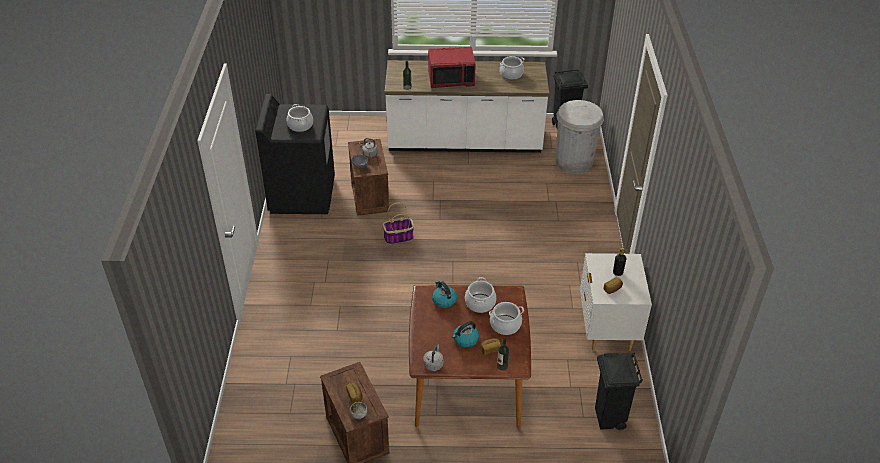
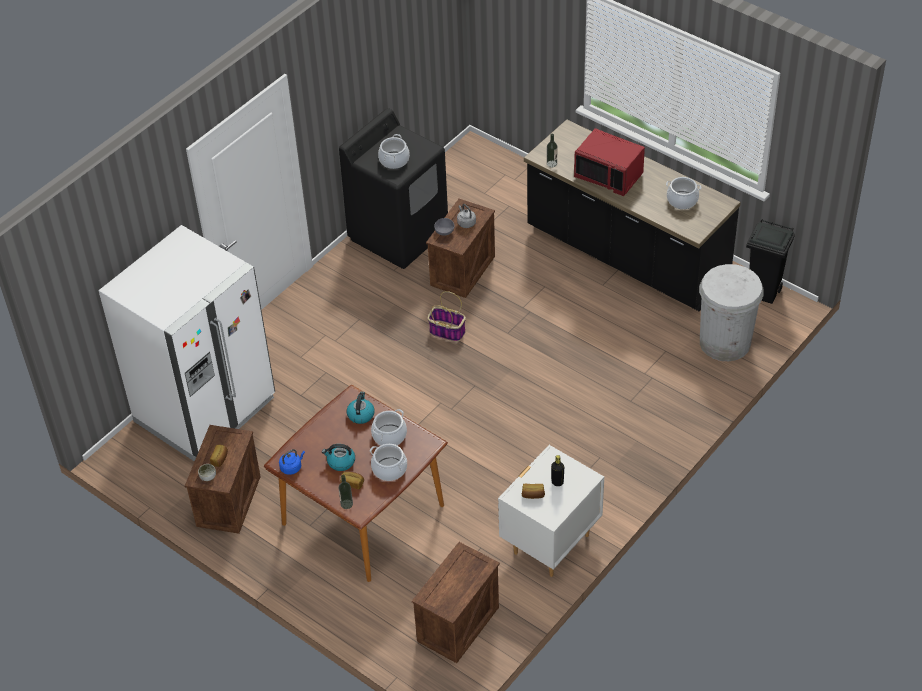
camera: 40 degrees right, 5 degrees up
(272, 380) = (205, 410): none -> white fridge
(433, 364) = (292, 467): grey kettle -> blue kettle
(464, 142) = (626, 256): white counter -> black counter
(609, 419) = (458, 625): black trash can -> crate

